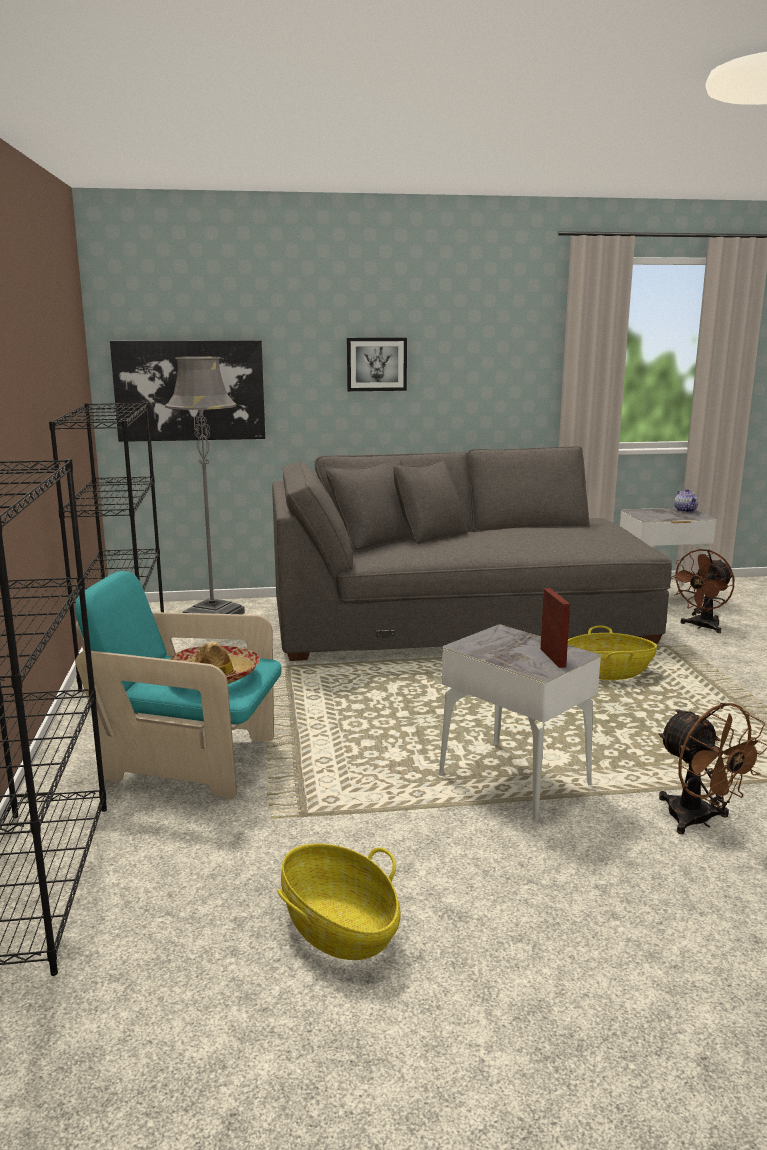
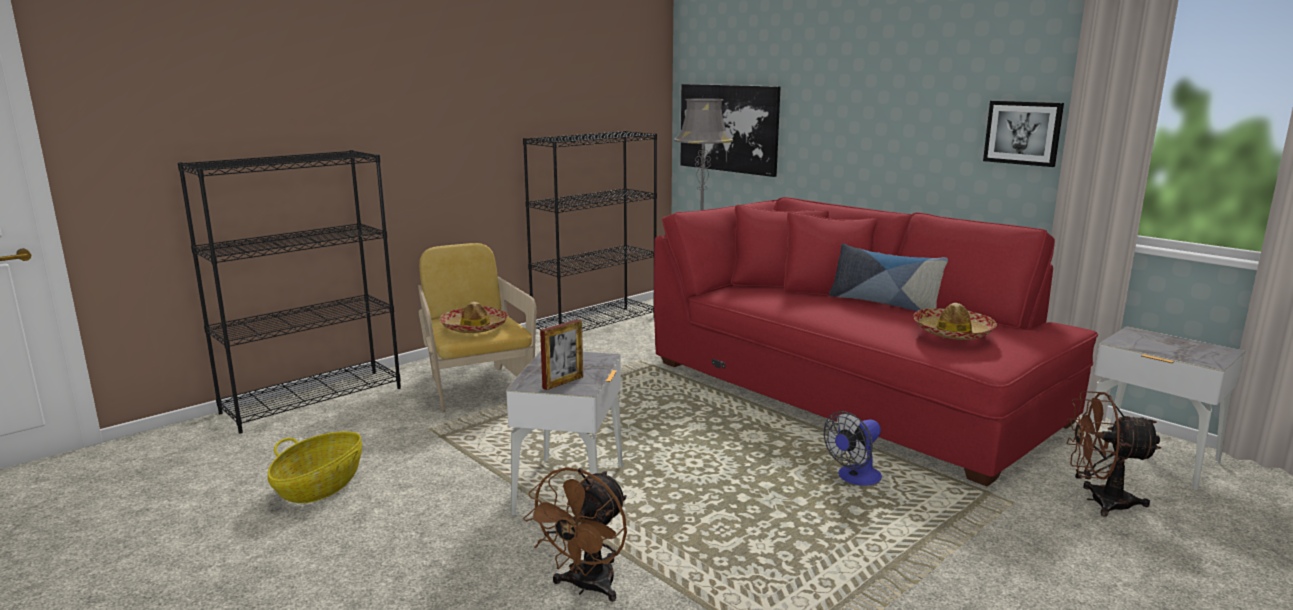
camera: 55 degrees right, 0 degrees up
(191, 762) = (477, 387): turquoise armchair -> yellow armchair
(376, 364) = (872, 114): picture -> picture (1023, 133)
(461, 623) = (849, 391): grey sofa -> red sofa
(498, 532) = (883, 303): none -> pillow
(589, 537) = (952, 332): none -> hat
(607, 672) = (854, 478): basket -> fan
(685, 510) = (1216, 351): teapot -> none

